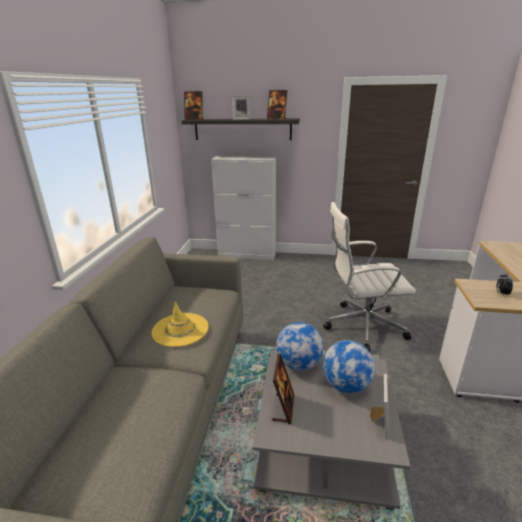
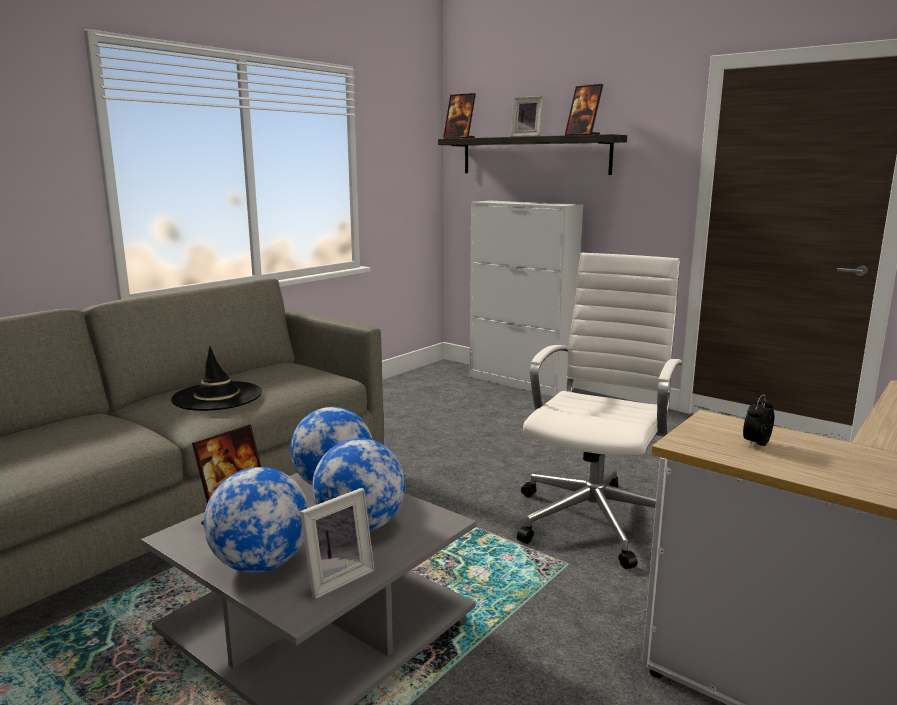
camera: 30 degrees right, 10 degrees down
(180, 330) = (217, 397): yellow hat -> black hat
(336, 431) = (261, 564): none -> globe
(362, 326) = (596, 518): white office chair -> white office chair turned 90 degrees clockwise

